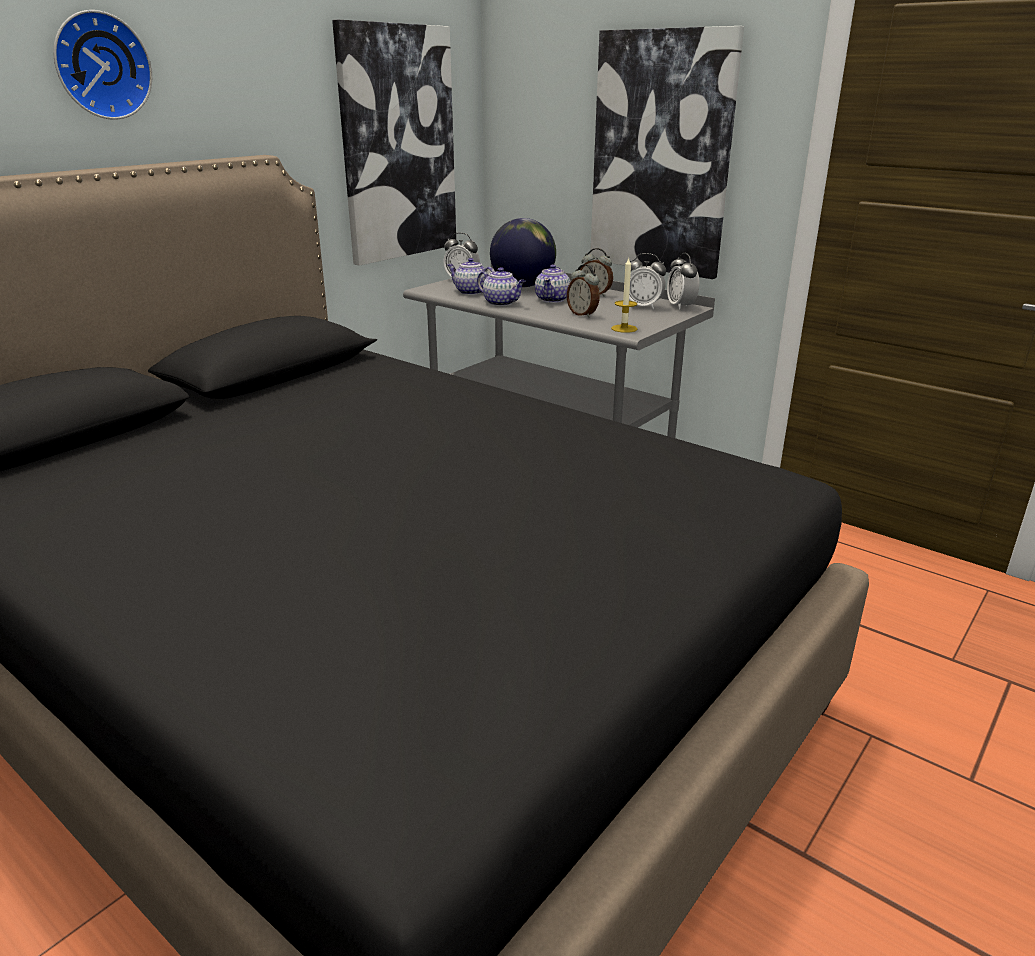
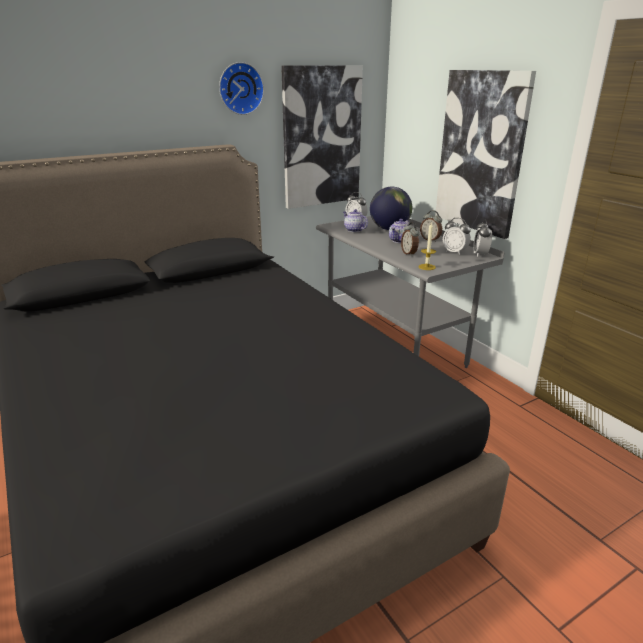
camera: 20 degrees right, 0 degrees up
(100, 66) = (137, 97): wall clock -> wall clock (240, 88)
(501, 303) = (366, 240): teapot -> none

